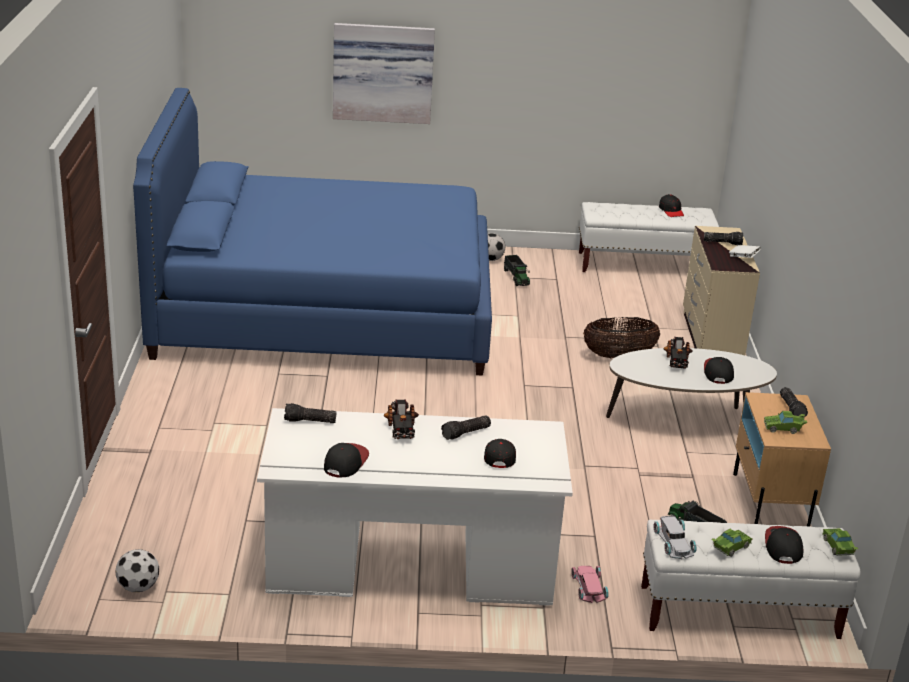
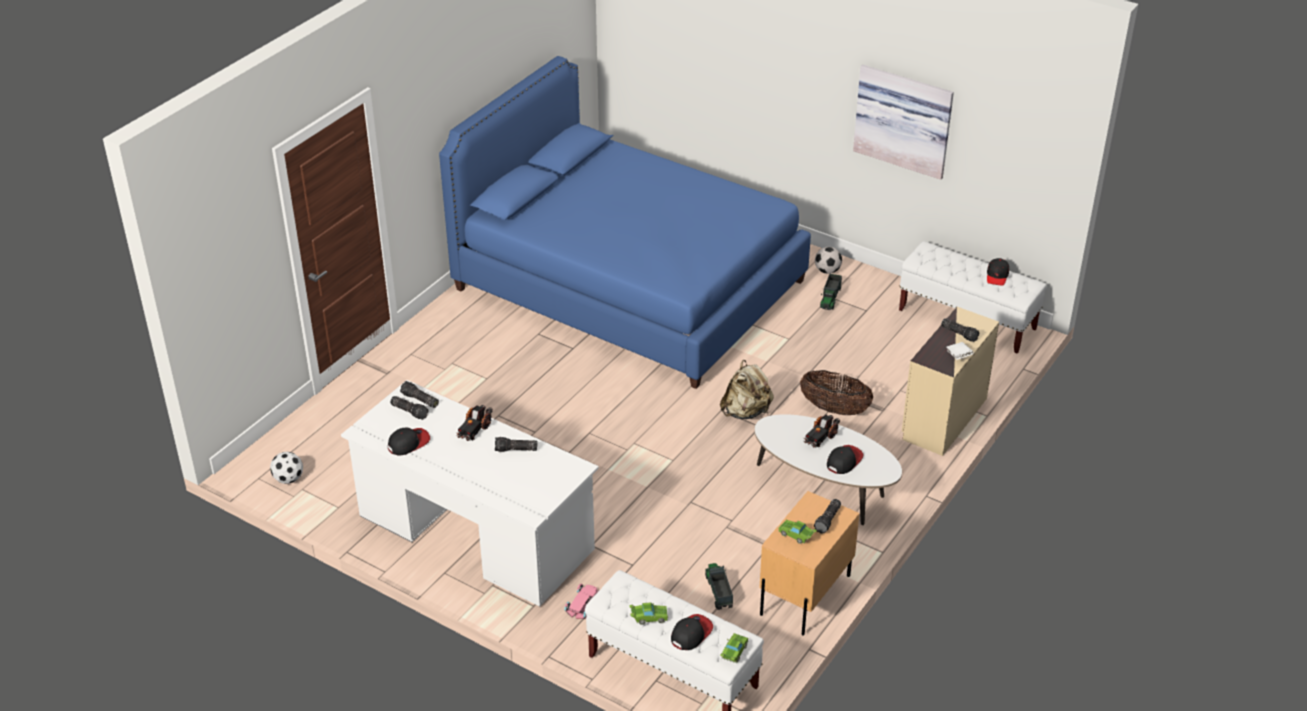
camera: 35 degrees right, 10 degrees up
(311, 434) = (410, 411): none -> flashlight
(383, 72) = (753, 74): picture -> picture (904, 119)
(499, 457) = (517, 478): black cap -> none
(547, 380) = (746, 412): none -> beige backpack
(673, 542) = (612, 595): white toy car -> none

